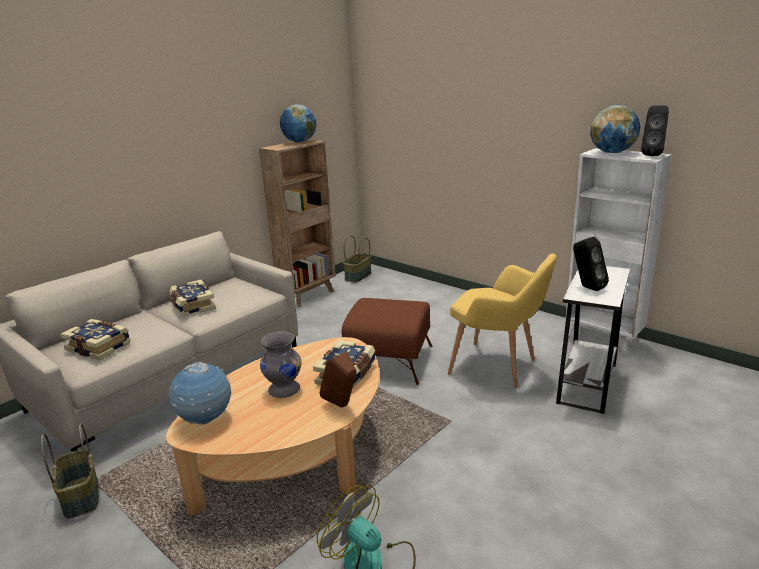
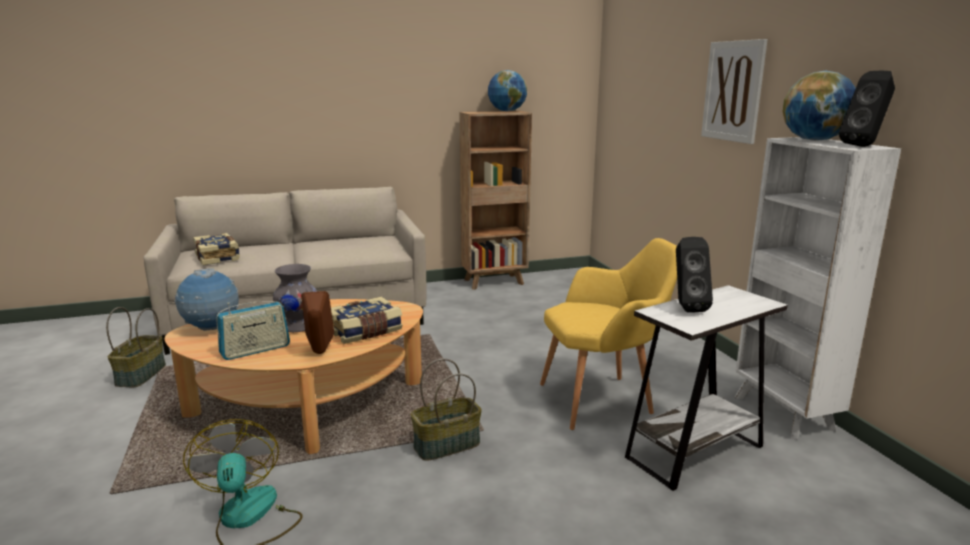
camera: 30 degrees right, 5 degrees down
(192, 306) = (323, 247): book -> none
(283, 424) = (255, 350): none -> radio
(358, 276) = (564, 277): basket -> basket (446, 446)
(389, 361) = (496, 357): brown ottoman -> none
(498, 367) = (603, 400): yellow armchair -> yellow armchair turned 75 degrees counterclockwise
(515, 114) = (733, 91): none -> picture

